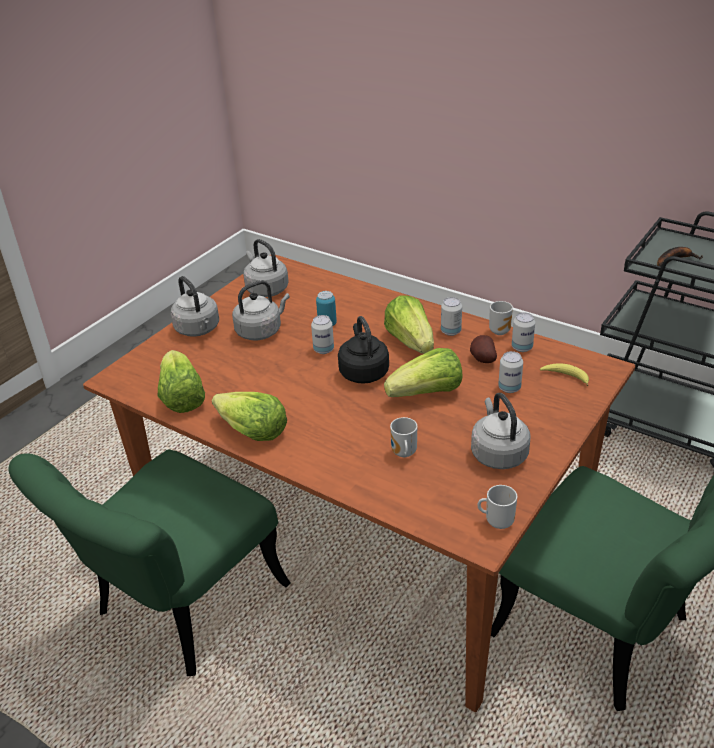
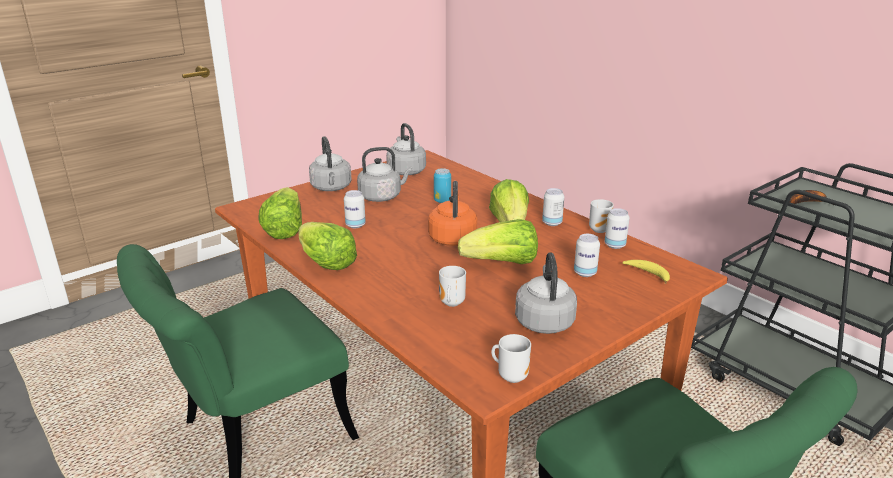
camera: 15 degrees right, 10 degrees down
(323, 350) = (427, 217): can -> can (355, 225)
(363, 371) = (452, 238): black kettle -> orange kettle
(482, 359) = (570, 247): potato -> none

